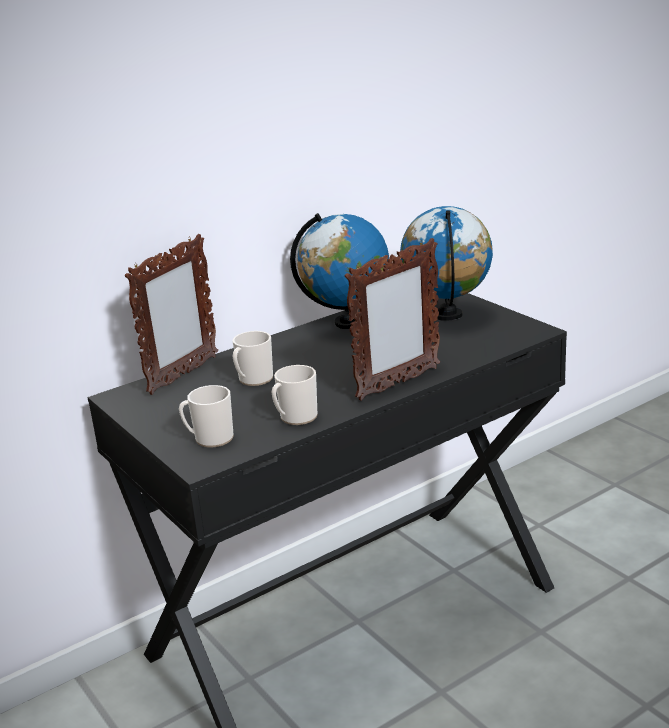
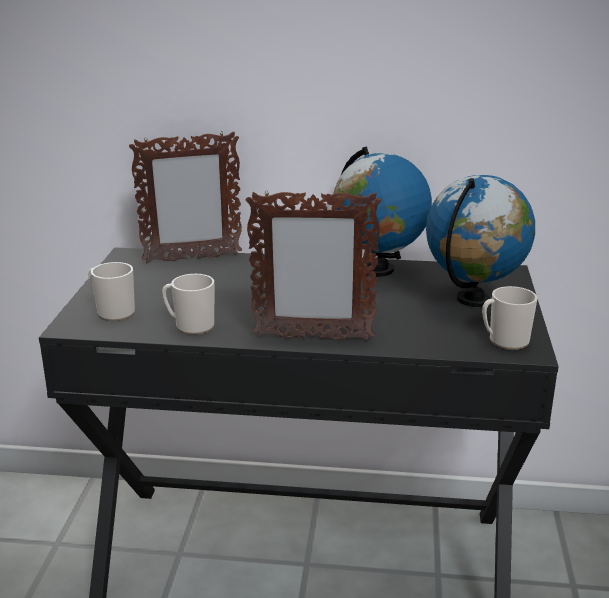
camera: 40 degrees right, 0 degrees up
(253, 380) = (224, 283): mug -> mug (504, 341)

